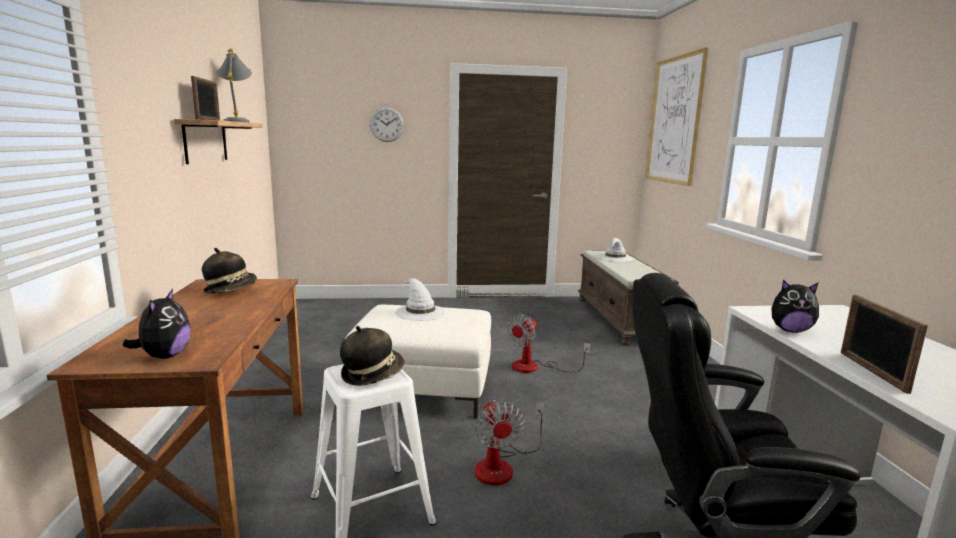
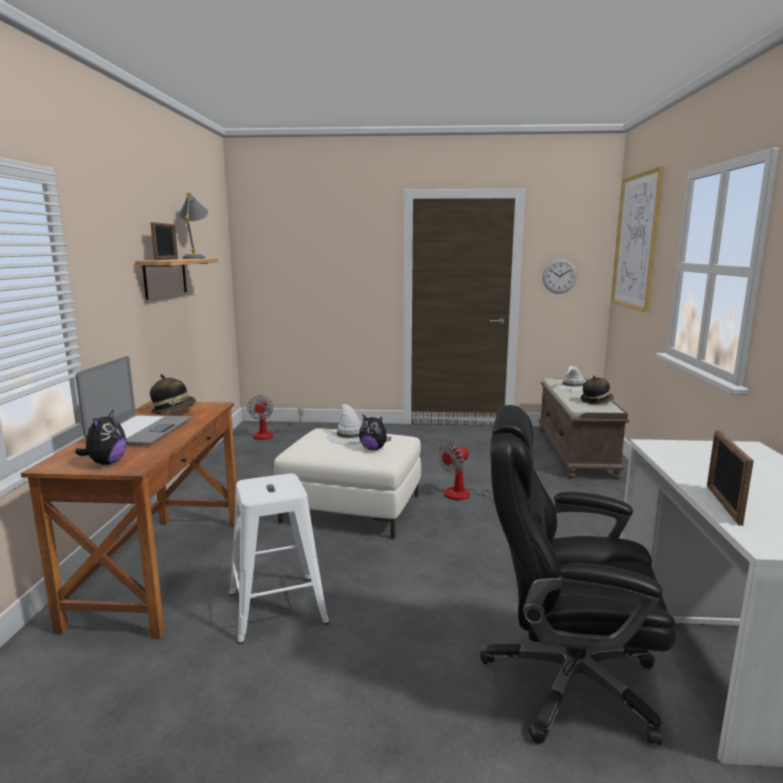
camera: 10 degrees right, 0 degrees up
(197, 314) = (140, 431): none -> laptop
(372, 374) = (274, 487): hat -> hat (596, 401)
(386, 124) = (341, 252): wall clock -> wall clock (559, 276)
(502, 466) = (404, 581): fan -> fan (270, 435)
(790, 330) = (674, 464): plush toy -> plush toy (373, 449)

